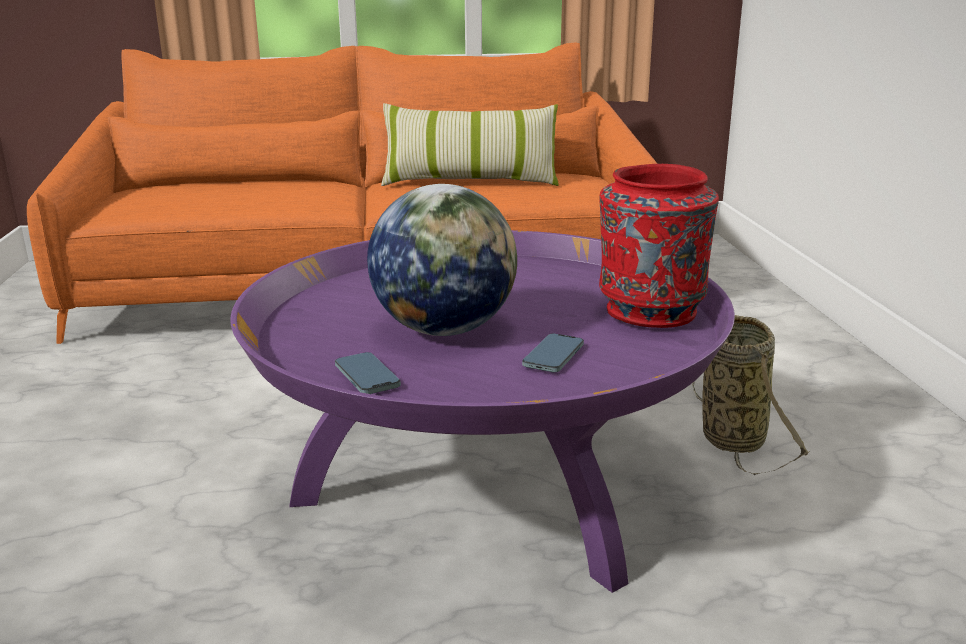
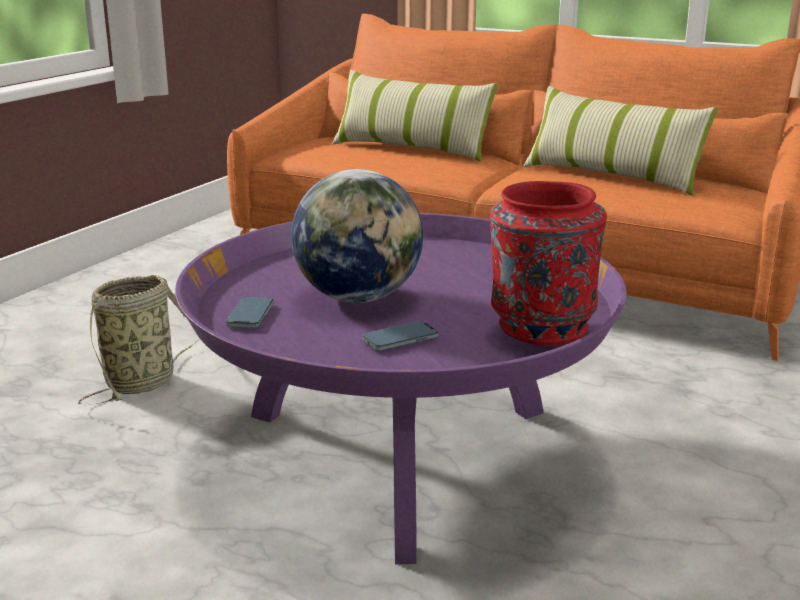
camera: 35 degrees right, 0 degrees up
(246, 187) = (411, 149): none -> pillow
(731, 436) = (680, 492): basket -> basket (144, 382)

